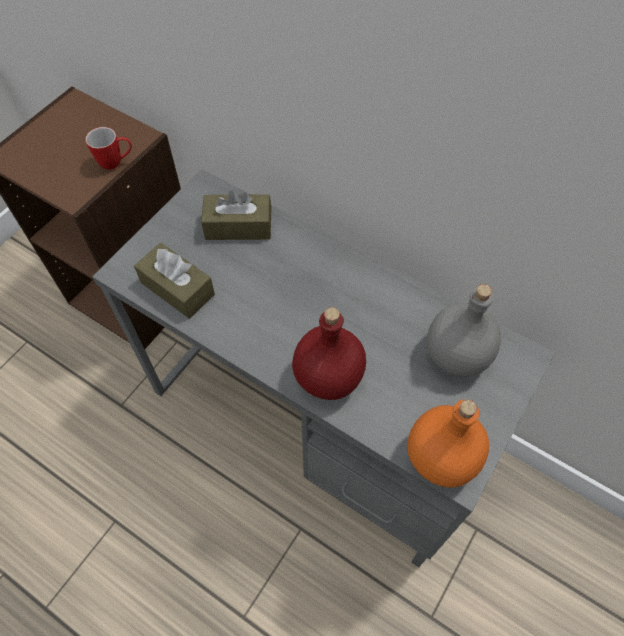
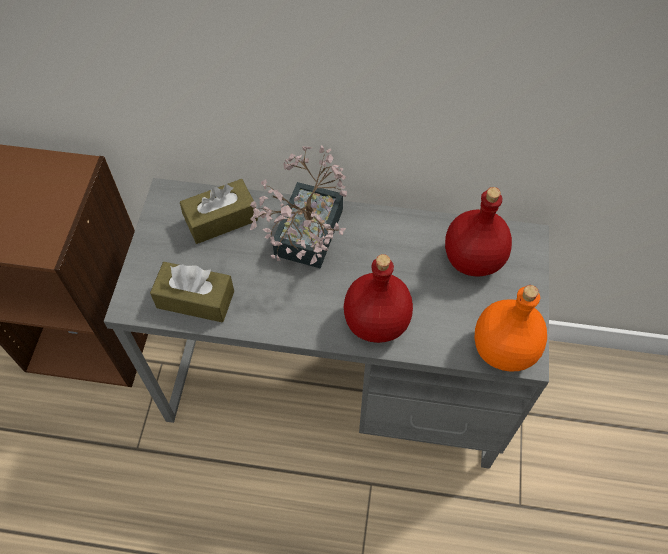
camera: 25 degrees left, 0 degrees up
(116, 162) = (69, 201): mug -> none
(302, 273) = (304, 240): none -> potted plant
(455, 356) = (472, 260): grey bottle -> red bottle

